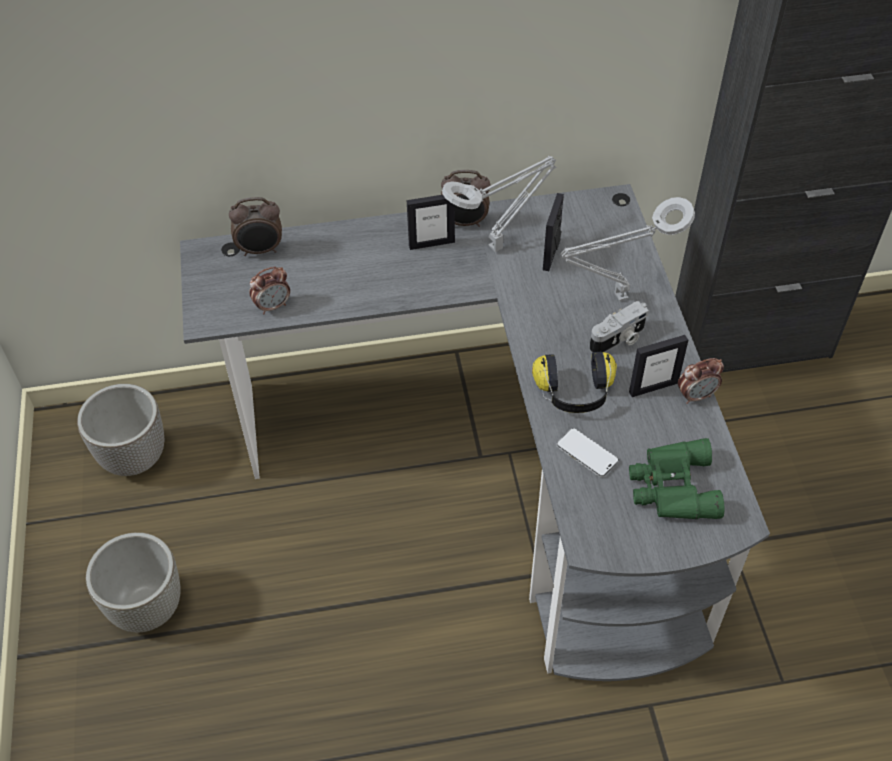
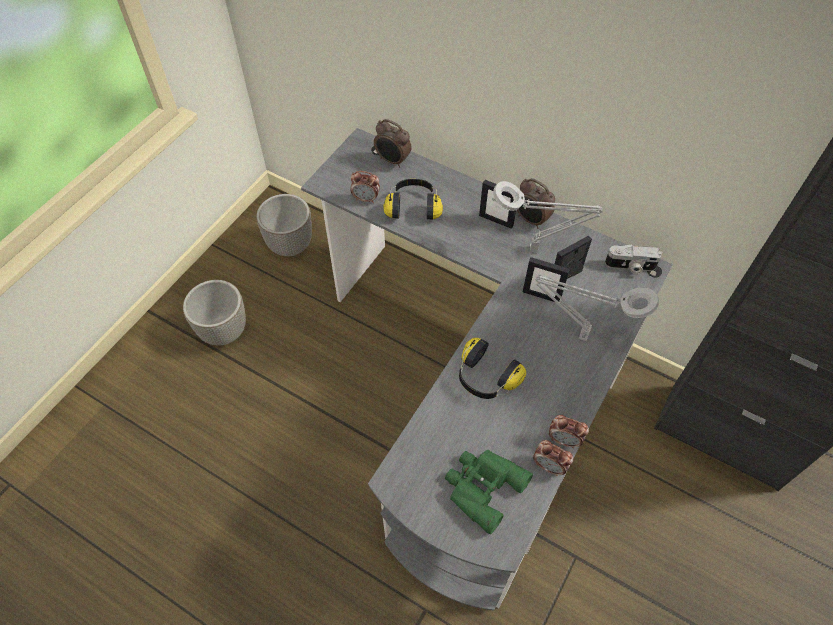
camera: 40 degrees right, 5 degrees up
(333, 282) = (413, 207): none -> headphones
(587, 454) = (451, 422): phone -> none
(619, 339) = (551, 364): camera -> camera (630, 266)
(653, 387) = (540, 412): picture frame -> picture frame (541, 295)
(707, 426) = (549, 466): none -> alarm clock

